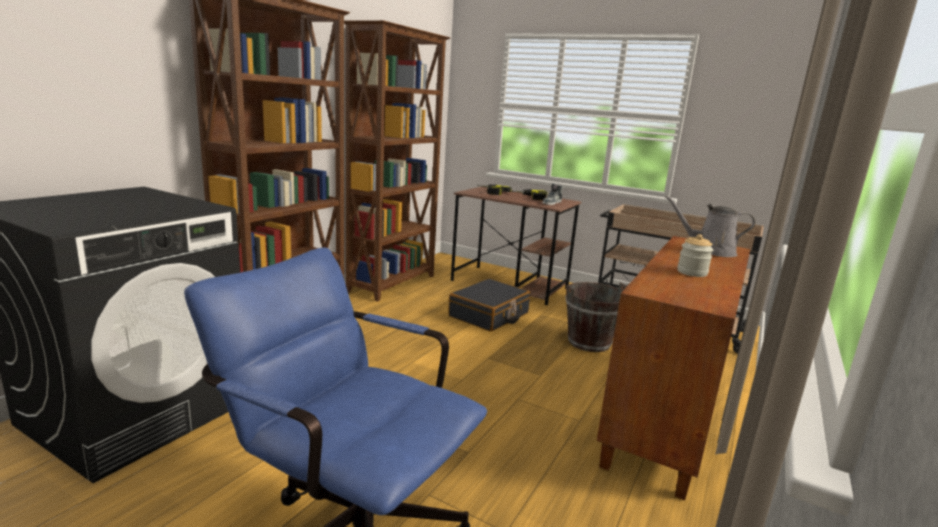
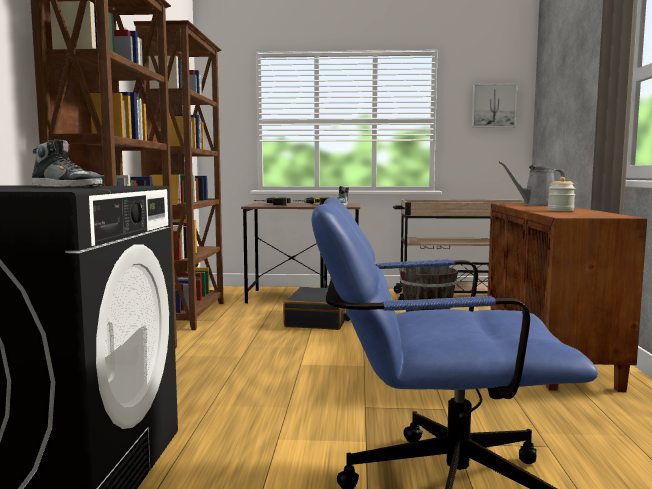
camera: 25 degrees left, 10 degrees down
(139, 207) = (66, 186): none -> shoe
(759, 106) = (493, 106): none -> picture

